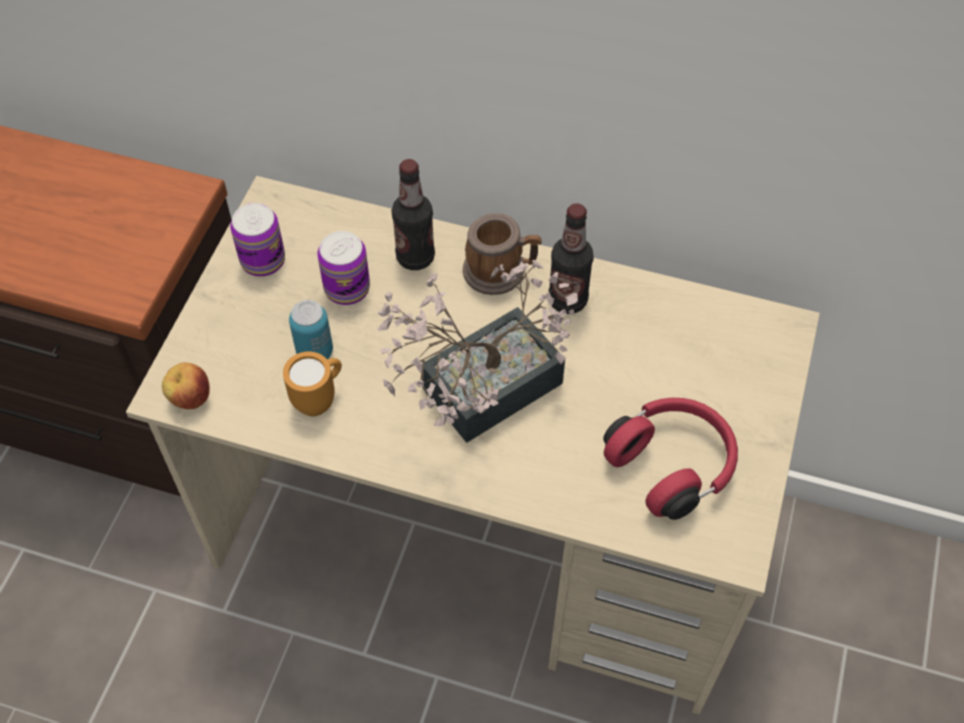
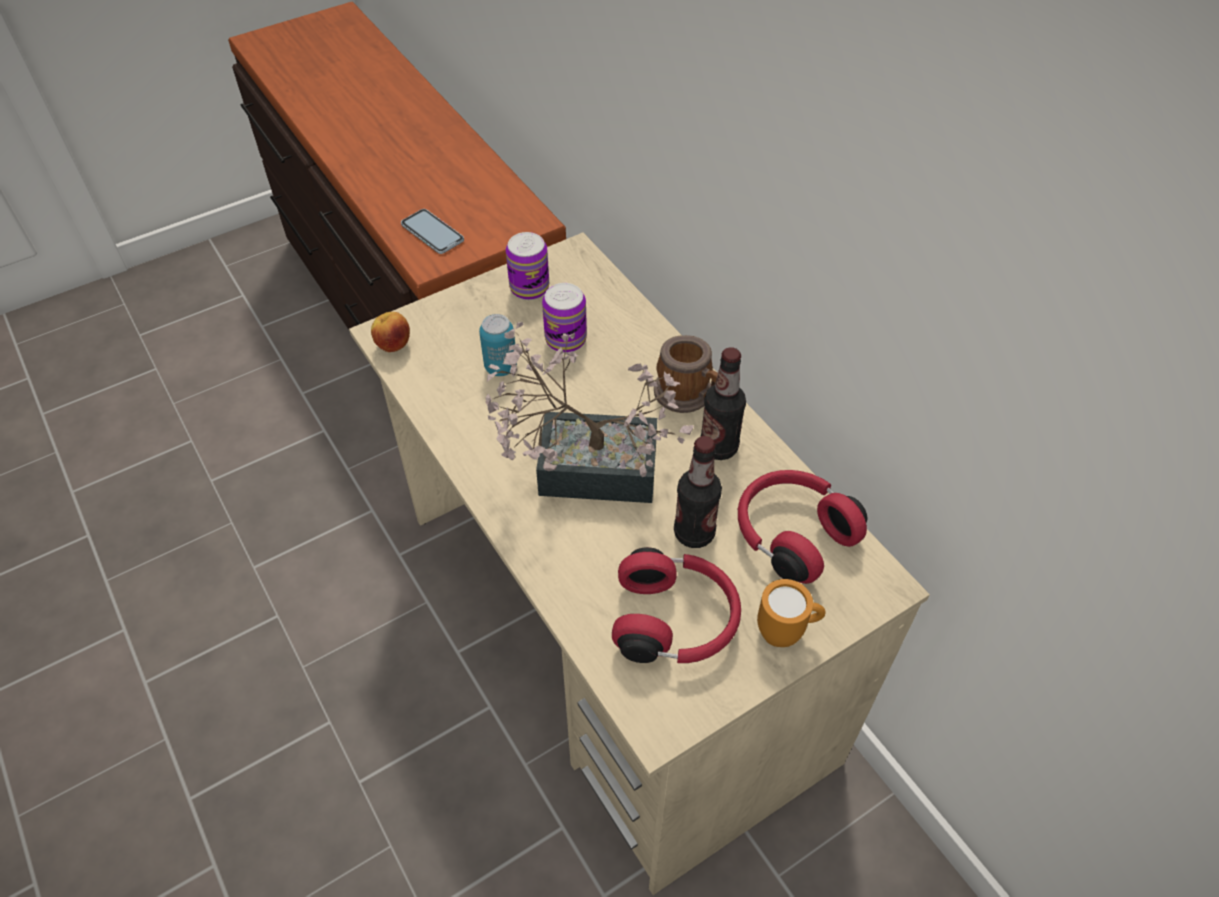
camera: 40 degrees right, 5 degrees down
(96, 264) = (432, 232): none -> phone
(319, 399) = (471, 399): orange mug -> orange mug (786, 632)
(415, 257) = (635, 348): bottle -> bottle (694, 533)
(688, 334) = (791, 534): none -> red headphones

